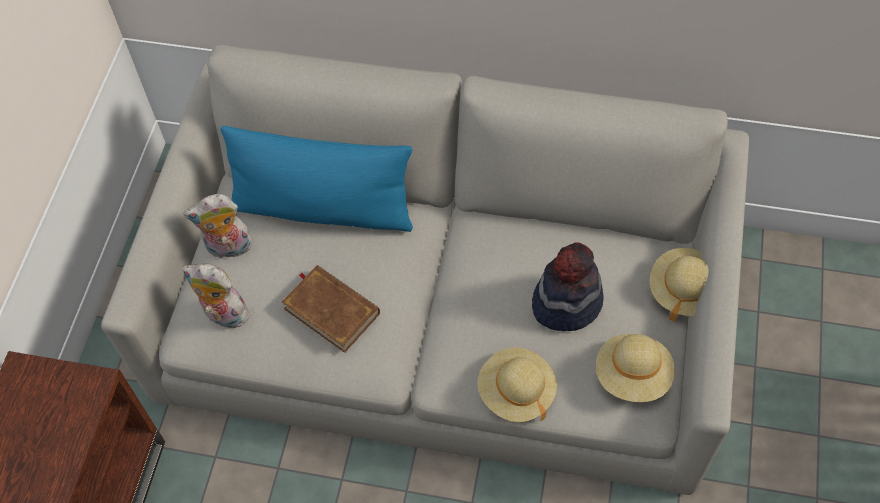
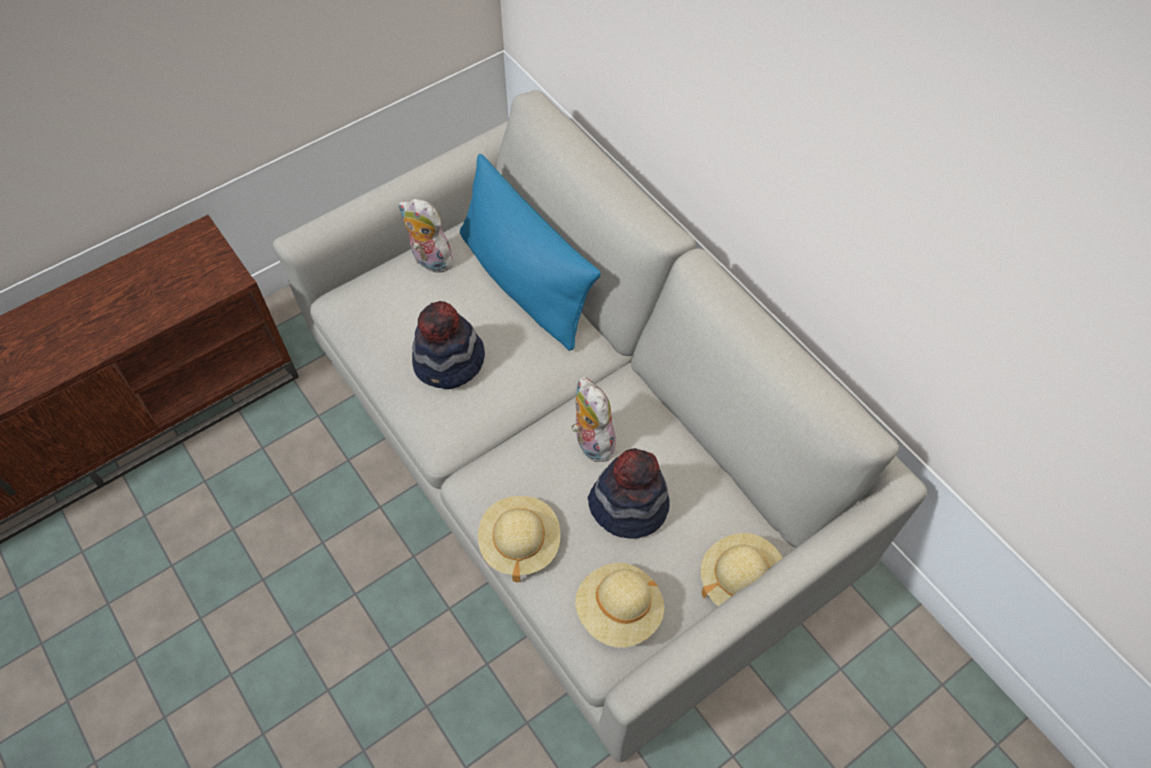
camera: 40 degrees right, 0 degrees up
(223, 315) = (376, 305): plush toy -> plush toy (591, 441)
(332, 310) = (449, 363): brown book -> hat

